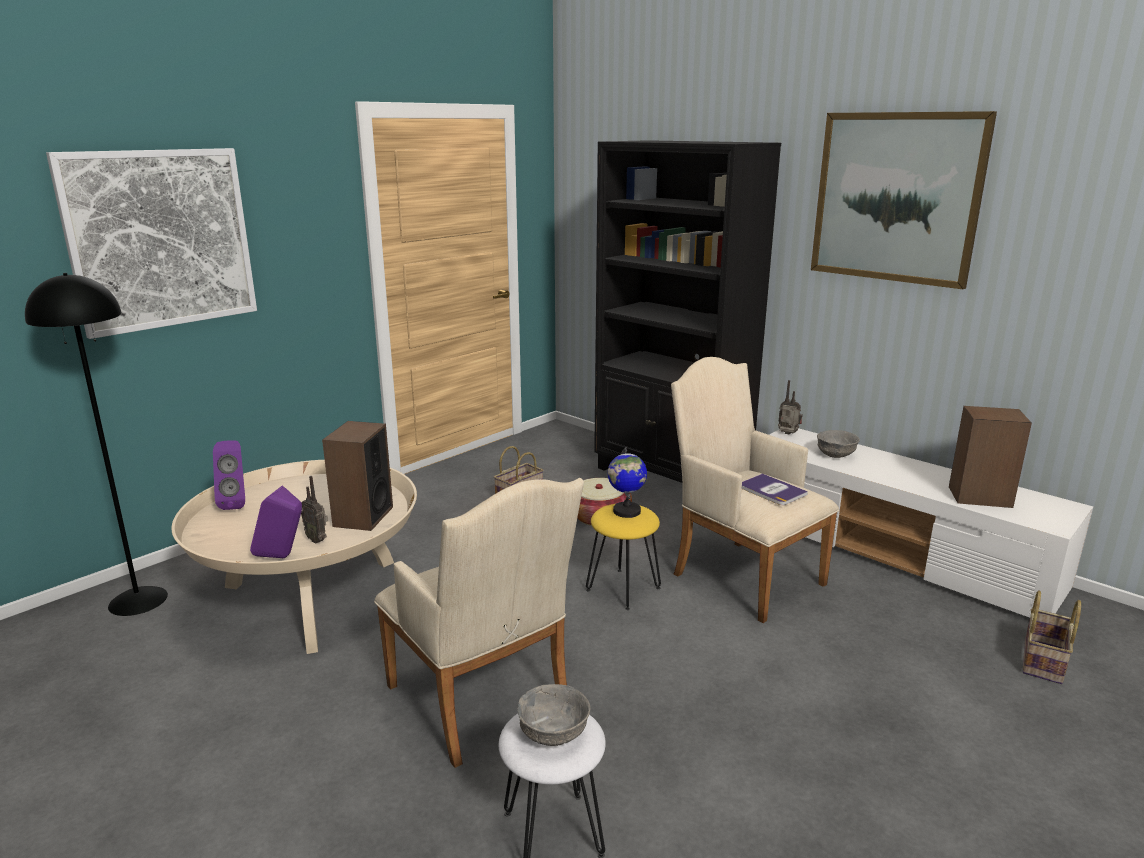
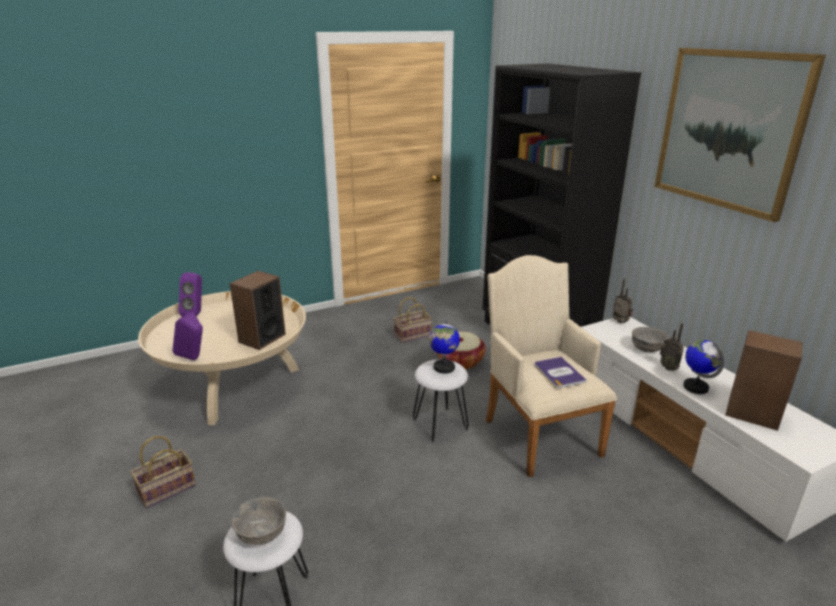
camera: 20 degrees right, 5 degrees up
(138, 600) = (140, 365): black floor lamp -> none
(161, 239) = (167, 131): picture -> none
(317, 539) = (223, 350): radio -> radio (668, 368)
(482, 704) = (289, 489): beige armchair -> none
(623, 588) = (440, 424): yellow stool -> white stool
(910, 482) = (695, 387): none -> globe
(1044, 662) = (759, 576): basket -> basket (166, 491)

